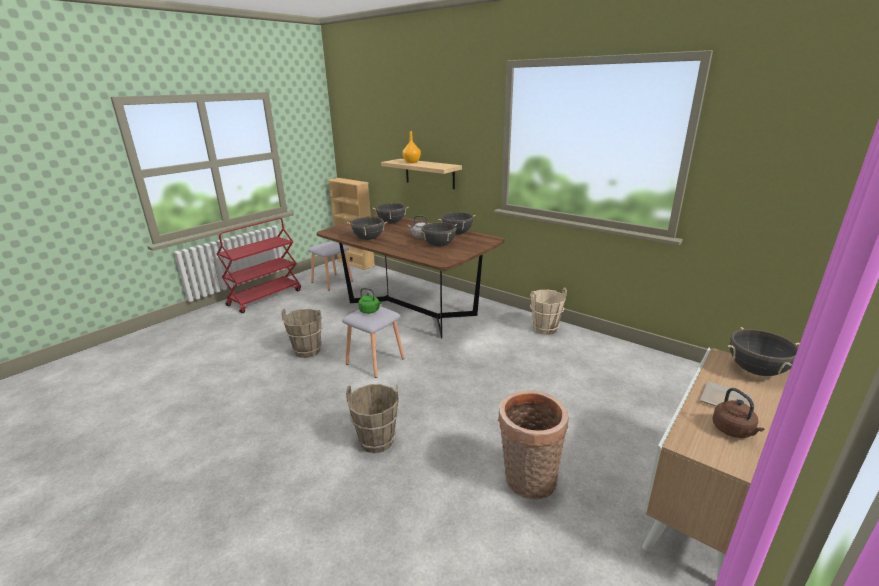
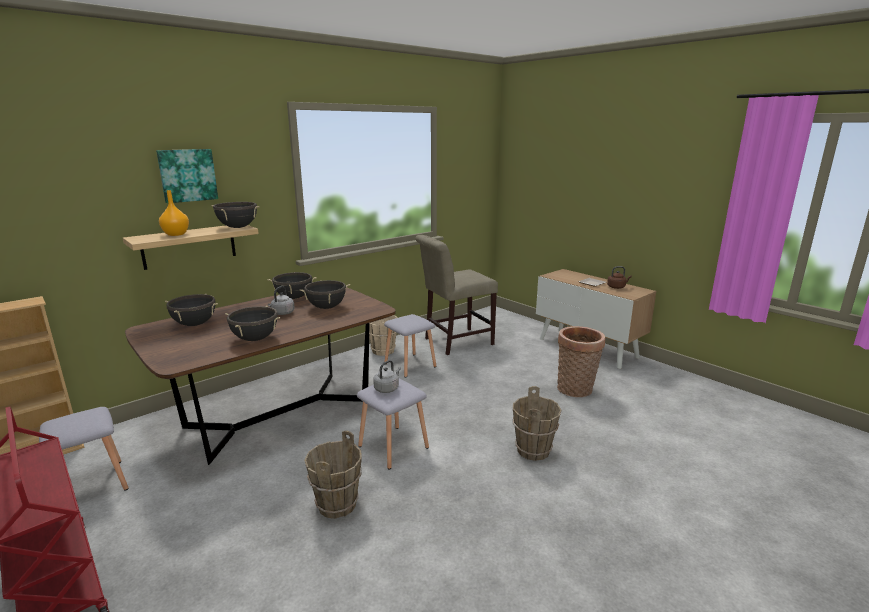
camera: 80 degrees left, 5 degrees down
(370, 311) = (387, 388): green kettle -> grey kettle
(433, 122) = (187, 175): none -> picture
(522, 348) = (411, 365): none -> grey stool
(606, 368) = (455, 342): none -> beige chair
(755, 371) = (563, 273): black cooking pot -> black cooking pot (237, 227)

